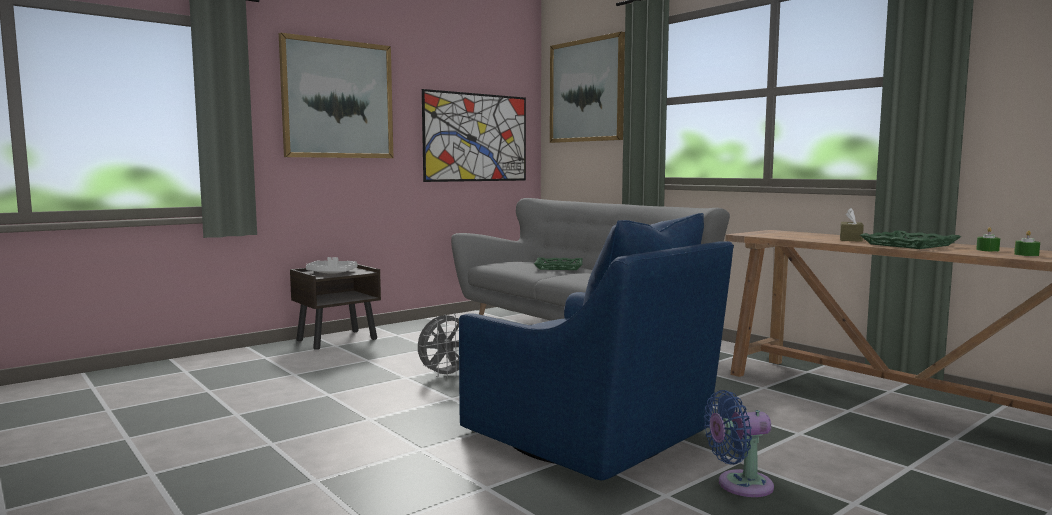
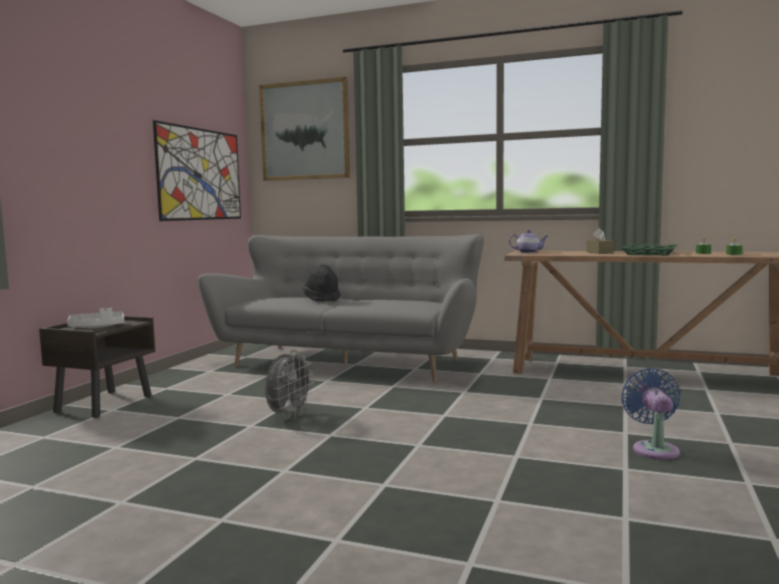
camera: 30 degrees left, 0 degrees up
(338, 99) = (76, 126): picture -> none
(558, 267) = (322, 299): green tray -> black hat
(593, 435) = (500, 438): blue armchair -> none
(739, 485) = (654, 449): blue fan -> blue fan turned 135 degrees clockwise
(768, 233) = (528, 252): none -> teapot

